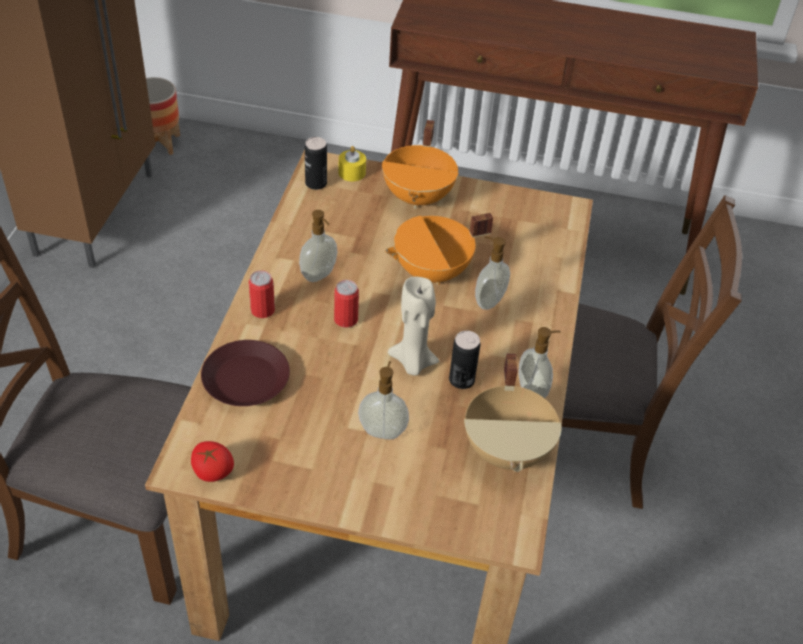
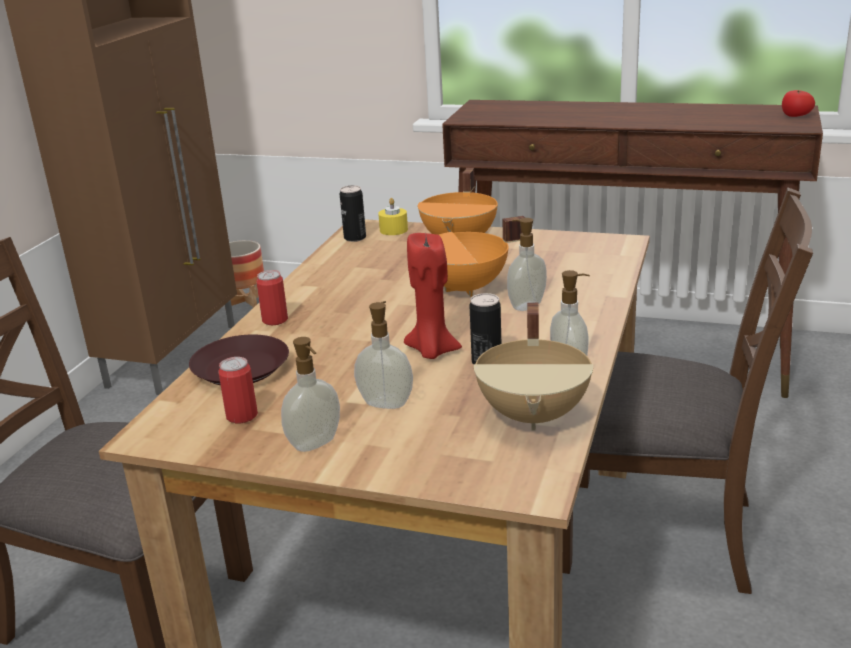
camera: 10 degrees right, 20 degrees down
(212, 472) = (178, 439): tomato -> tomato (795, 116)
(319, 275) = (342, 295): soap dispenser -> soap dispenser (315, 444)
(346, 319) = (363, 323): can -> can (242, 416)
(412, 362) = (432, 351): beige candle -> red candle

